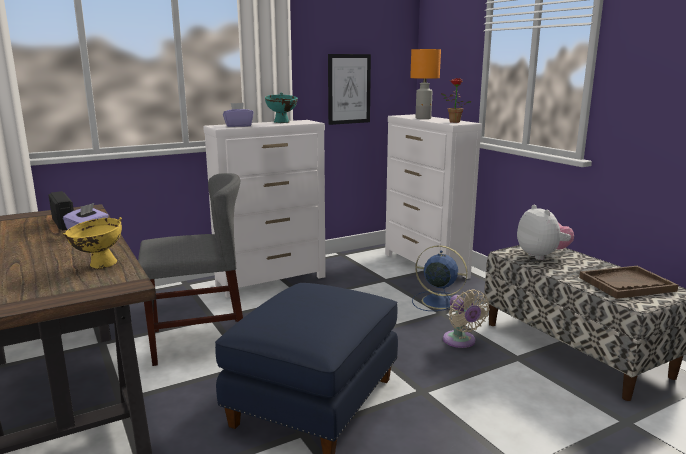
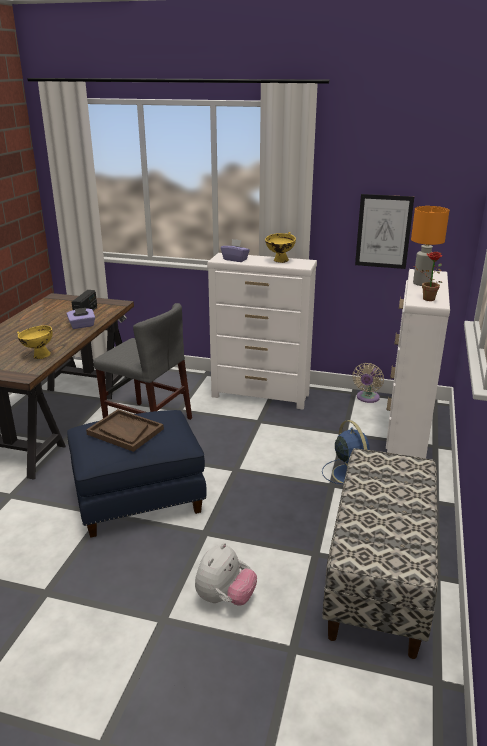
camera: 45 degrees right, 10 degrees up
(282, 122) = (279, 261): turquoise bowl -> yellow bowl
(461, 341) = (299, 516): beige fan -> beige fan (367, 398)
(542, 256) = (389, 474): plush toy -> plush toy (225, 598)
(626, 284) = (388, 539): brown tray -> brown tray (125, 431)

